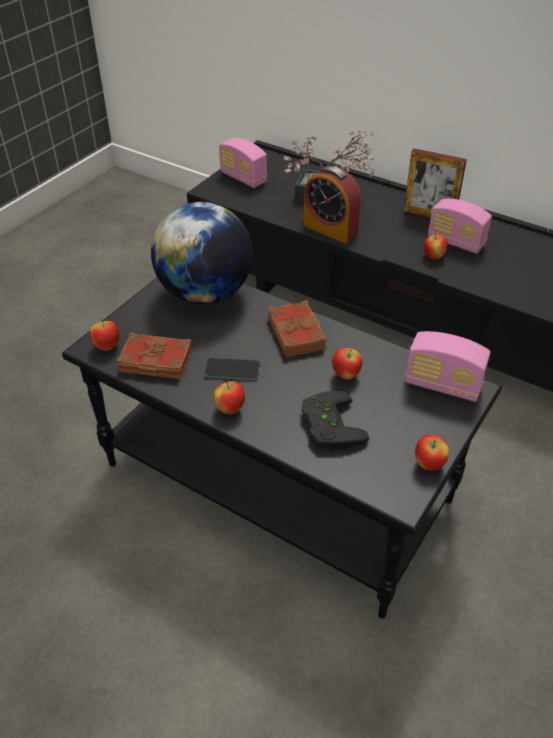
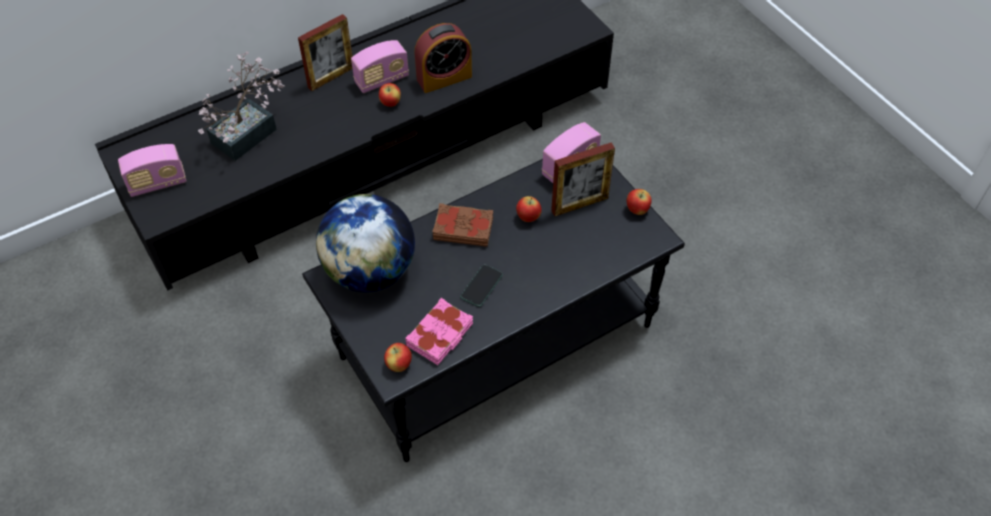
camera: 65 degrees left, 10 degrees up
(156, 362) = (440, 335): brown book -> pink book
(230, 409) = (524, 303): apple -> none
(327, 425) = (573, 250): black game controller -> none
(330, 229) = (299, 153): alarm clock -> alarm clock (444, 78)
(396, 410) = (579, 204): none -> picture frame

